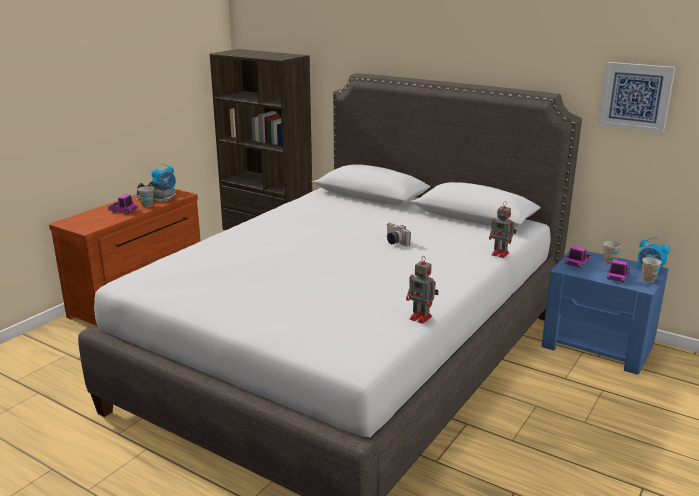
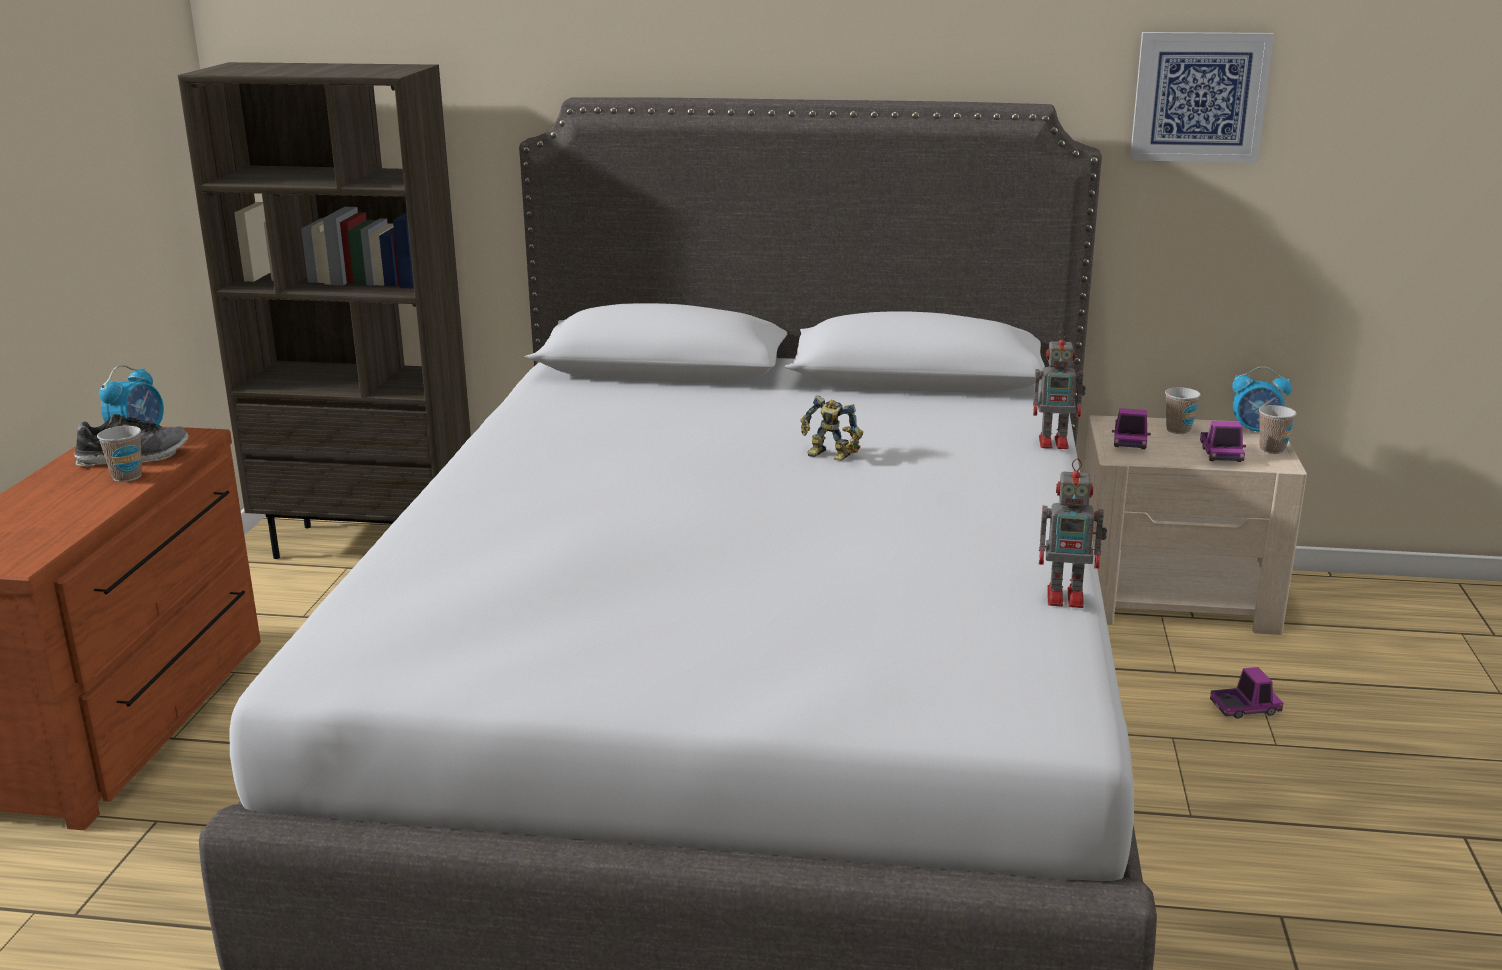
camera: 25 degrees left, 0 degrees up
(123, 211) = (72, 500): toy truck -> toy truck (1245, 709)
(394, 242) = (829, 456): camera -> toy robot
(598, 345) = (1175, 597): blue nightstand -> beige nightstand

